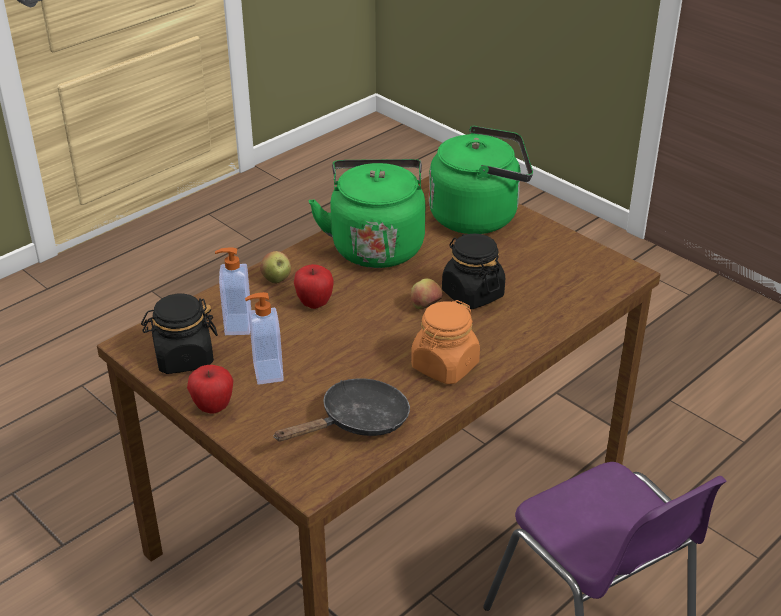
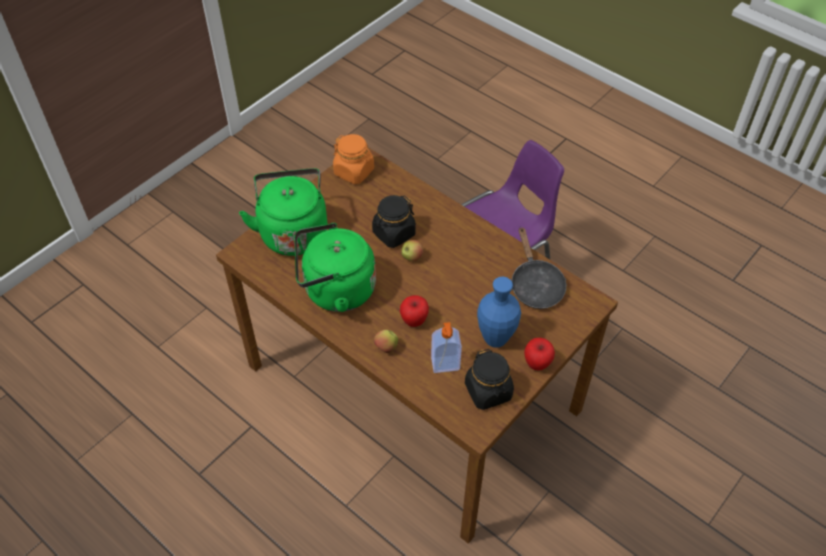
camera: 95 degrees left, 15 degrees up
(266, 372) = (495, 339): soap dispenser -> blue vase
(357, 422) = (535, 285): black frying pan -> black frying pan turned 150 degrees counterclockwise
(444, 366) = (474, 245): orange jar -> orange jar (354, 172)

